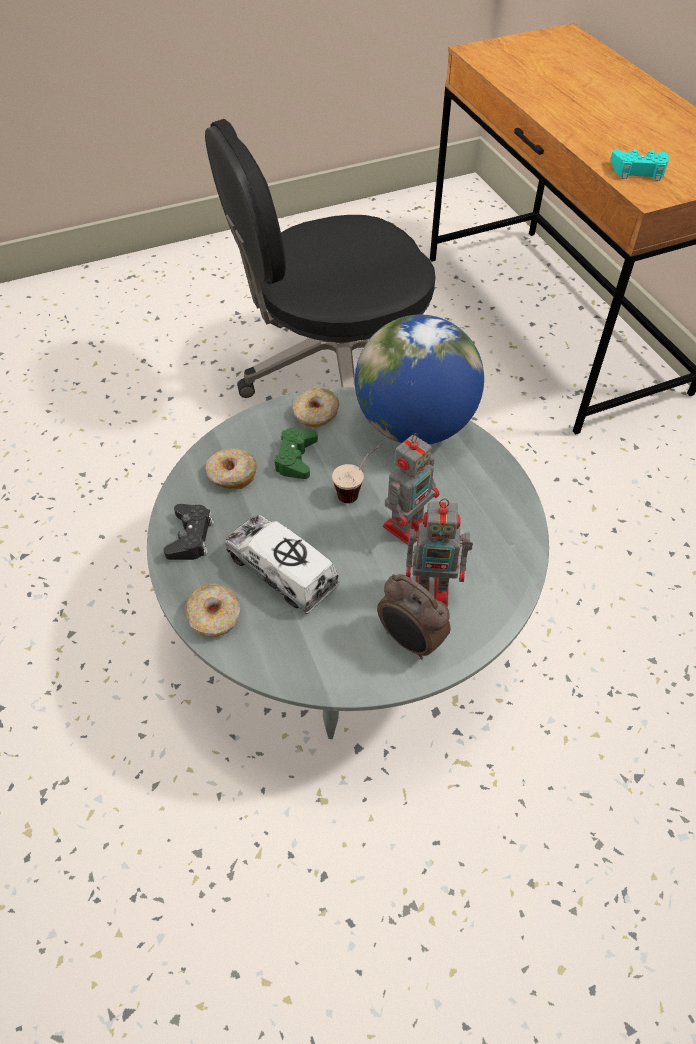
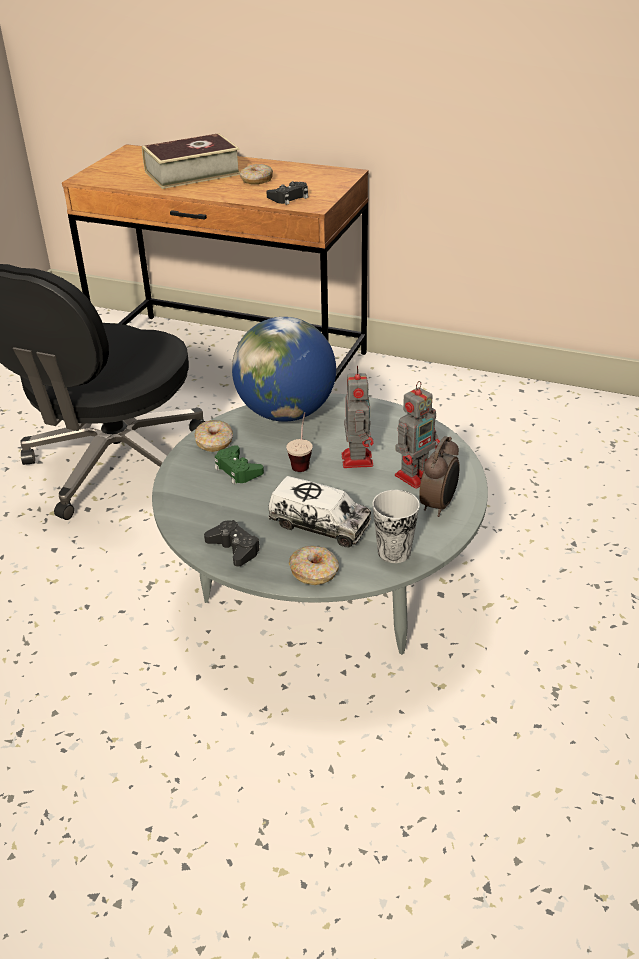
camera: 45 degrees left, 15 degrees down
(231, 475) = (209, 503): donut -> donut (256, 180)
(282, 571) = (320, 525): toy truck -> toy truck turned 150 degrees counterclockwise
(301, 656) = (394, 552): none -> cup
(410, 641) = (439, 505): alarm clock -> alarm clock turned 60 degrees counterclockwise
(584, 89) = (192, 173): none -> book
(638, 170) = (289, 197): turquoise game controller -> black game controller

